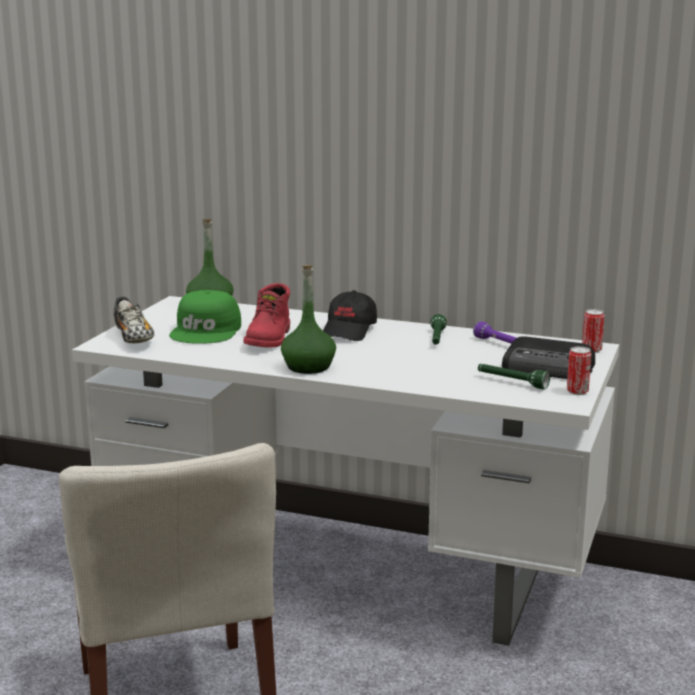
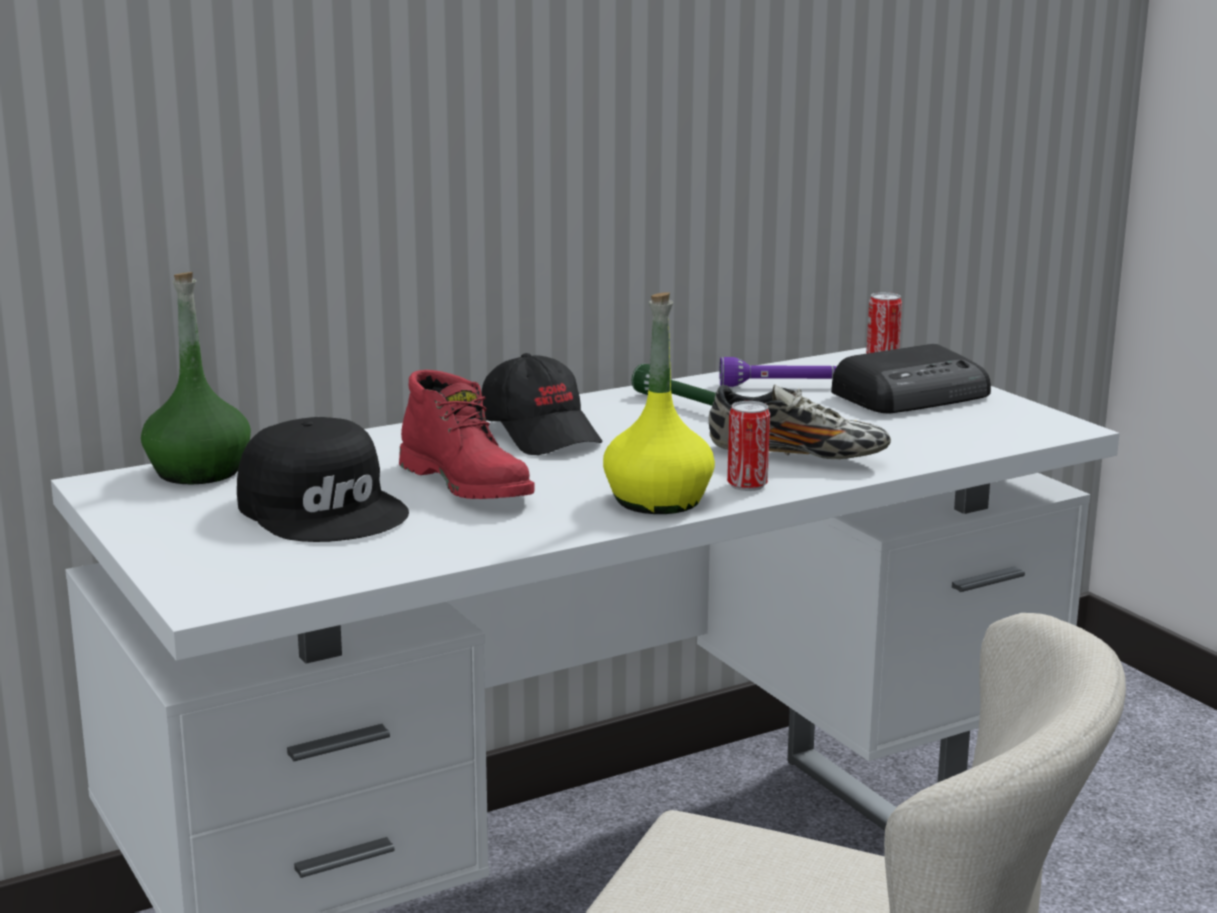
camera: 50 degrees left, 0 degrees up
(134, 338) = (236, 567): shoe -> shoe (797, 456)
(207, 331) = (325, 508): green cap -> black cap
(308, 367) = (657, 500): green bottle -> yellow bottle
(511, 382) = (936, 425): green flashlight -> none
(577, 391) = (1025, 410): can -> can (747, 485)

